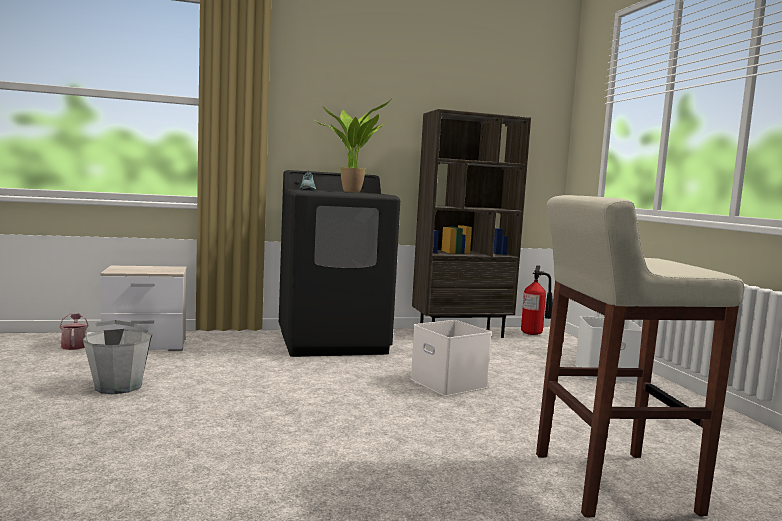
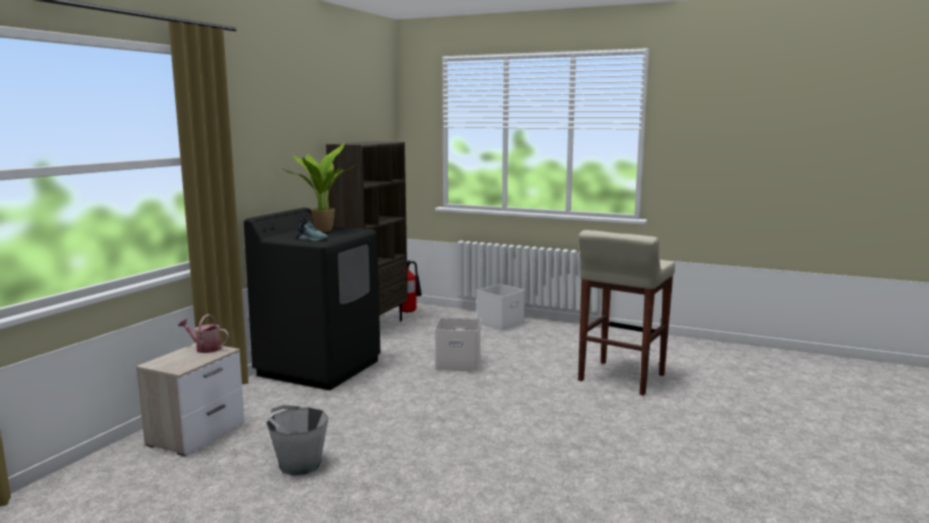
camera: 50 degrees left, 5 degrees up
(74, 345) = (135, 466): watering can -> watering can (205, 348)

